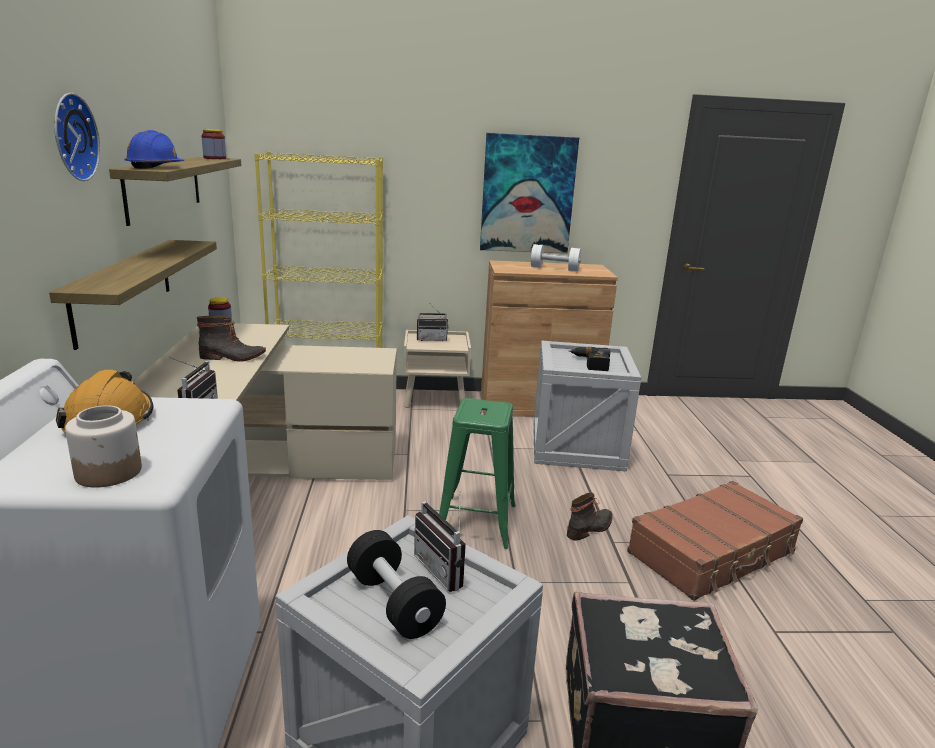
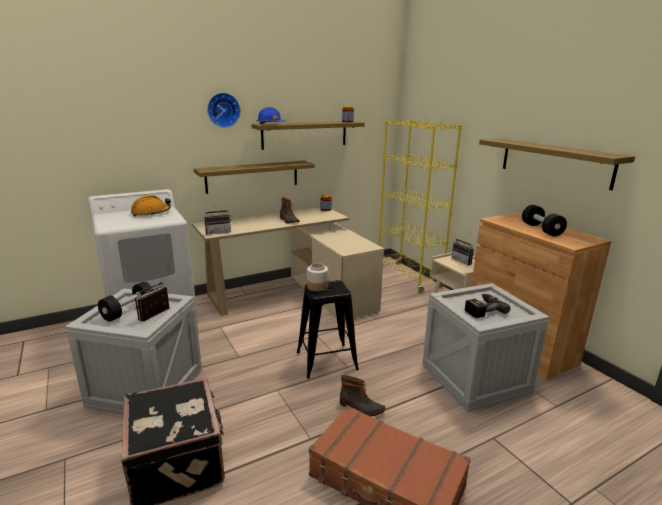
camera: 65 degrees right, 0 degrees up
(109, 472) = (111, 222): jar -> jar (317, 287)
(476, 521) = (327, 360): green stool -> black stool
(527, 194) = (554, 162): picture -> shelf
(554, 268) = (541, 229): white dumbbell -> black dumbbell

